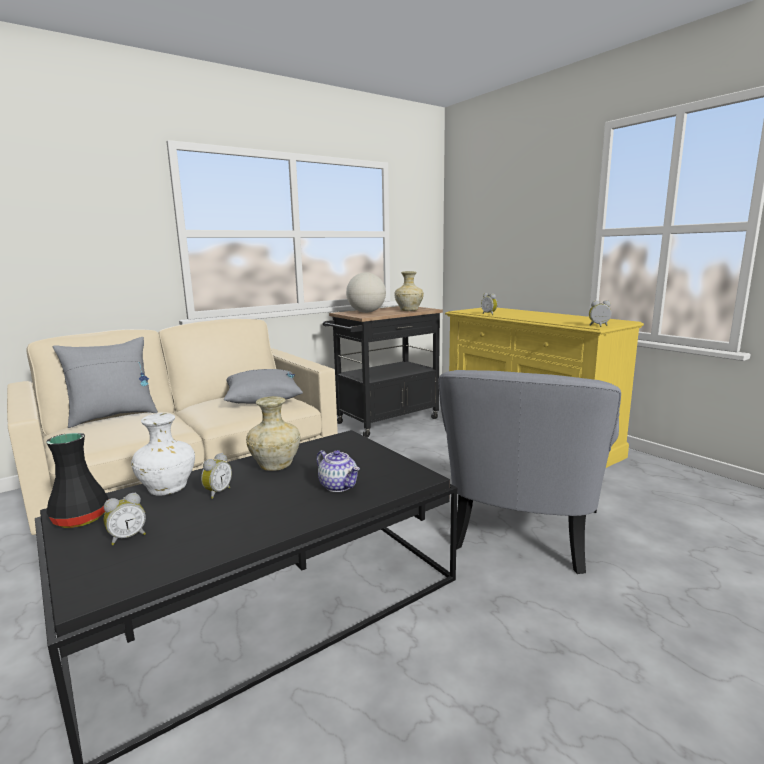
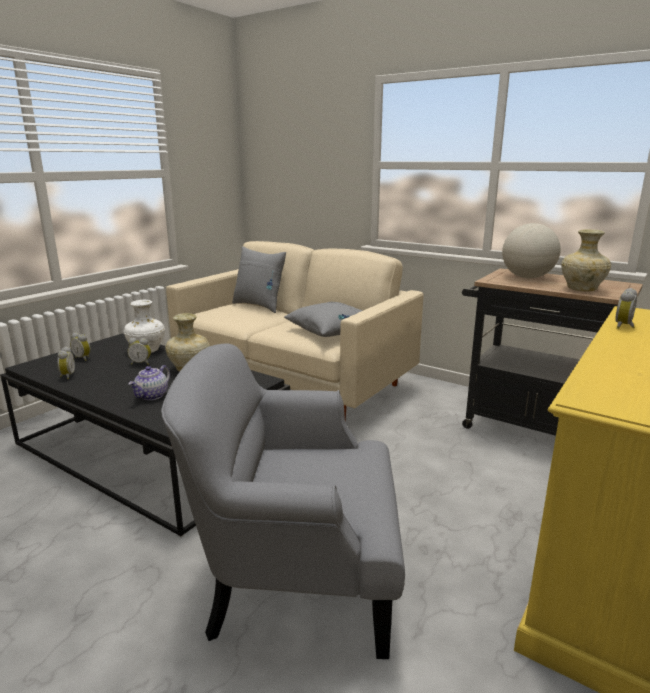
camera: 70 degrees right, 5 degrees up
(82, 518) = (108, 343): black vase -> none
(599, 326) = (596, 403): alarm clock -> alarm clock (67, 376)

